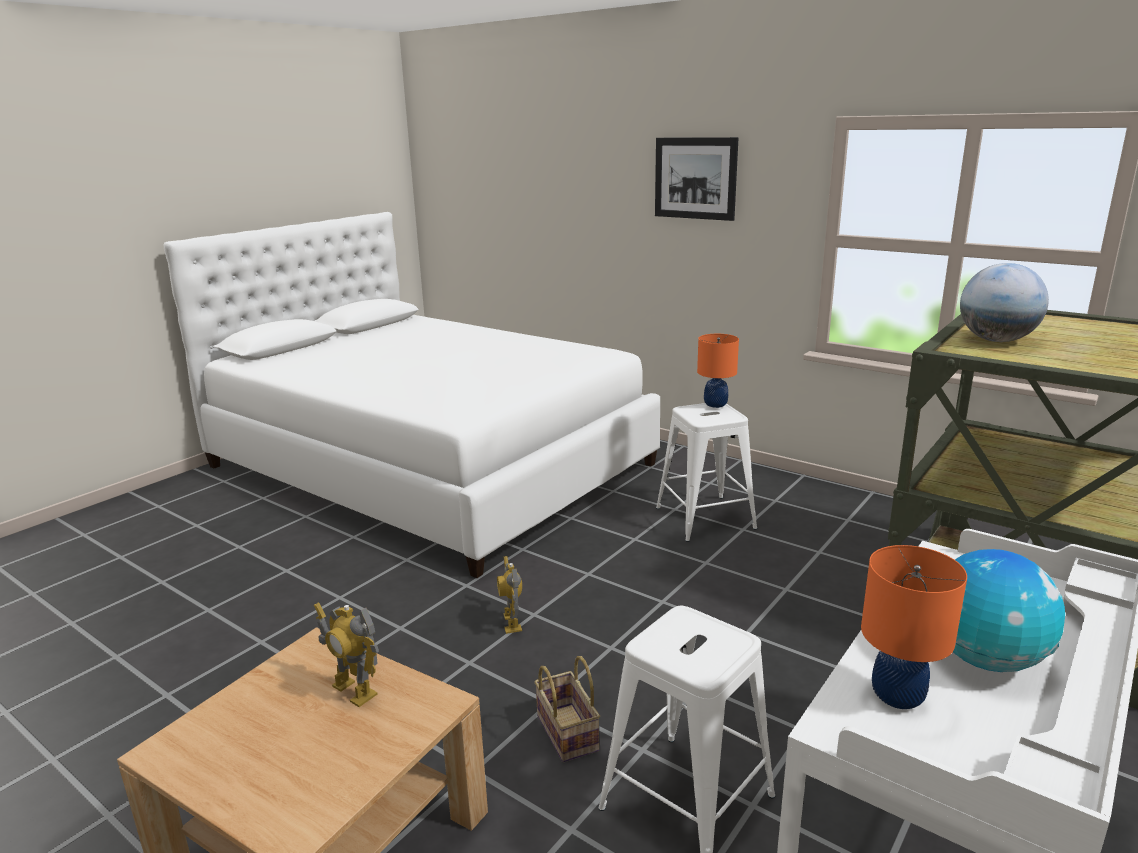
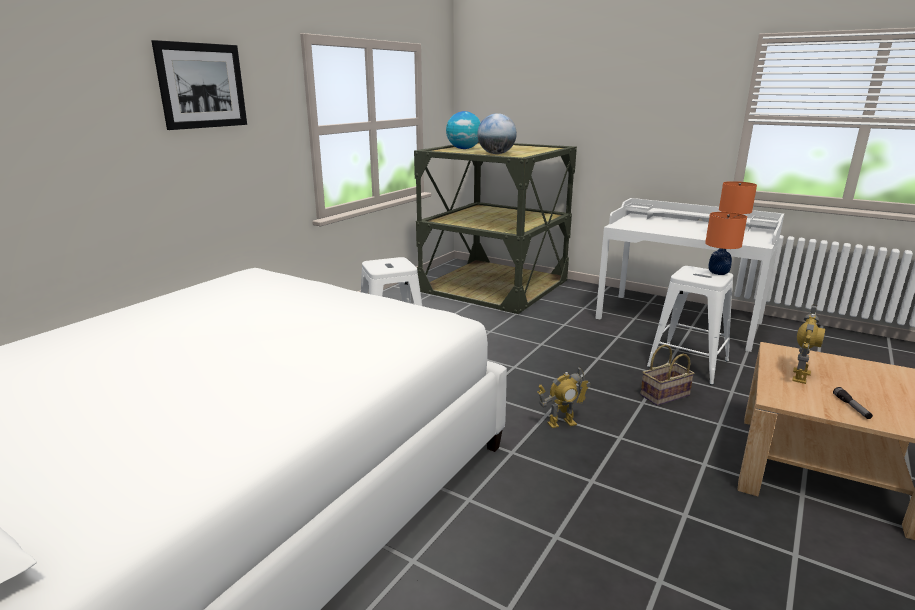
camera: 95 degrees left, 0 degrees up
(257, 701) = (851, 407): none -> flashlight
(714, 405) = (372, 263): orange table lamp -> orange table lamp (717, 273)
(986, 659) = (691, 228): globe -> globe (464, 149)

